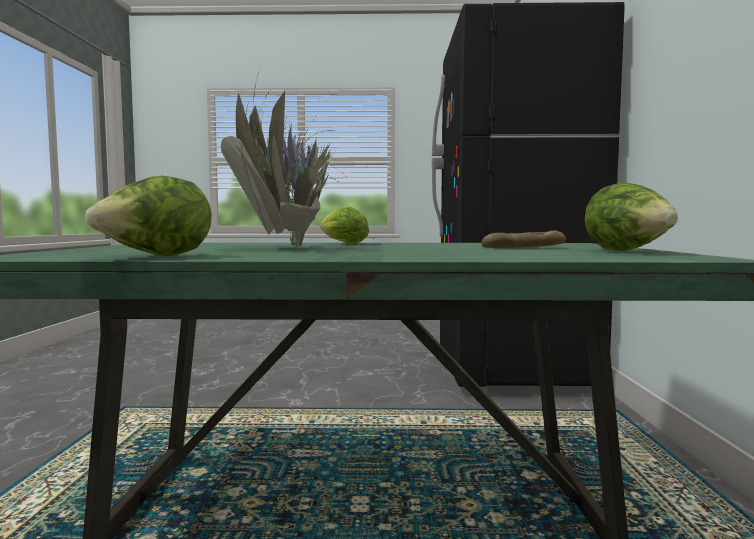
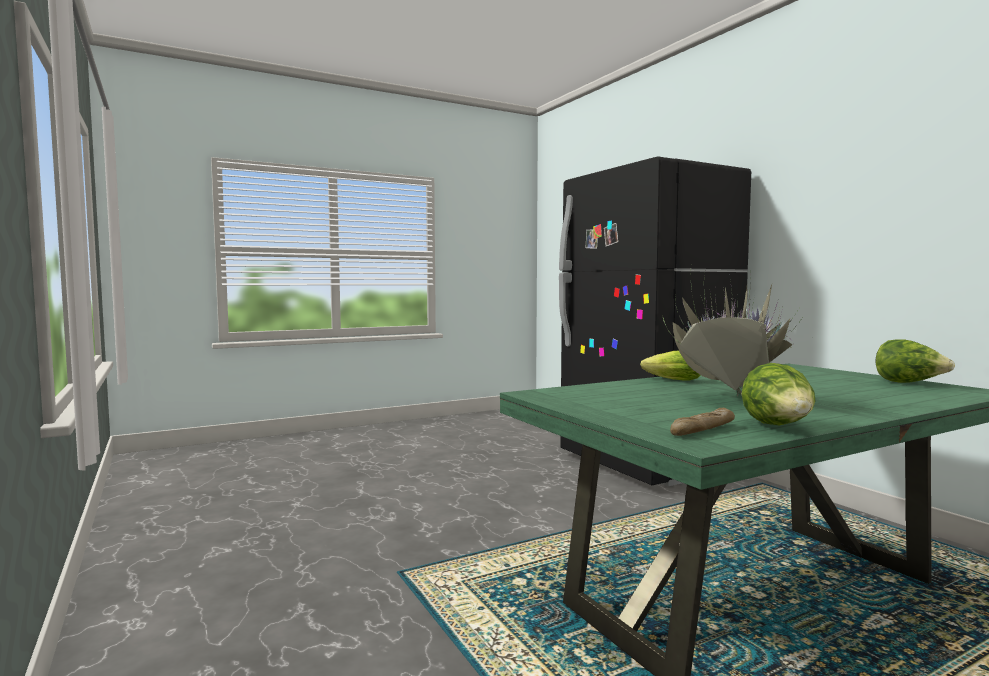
camera: 30 degrees left, 0 degrees up
(523, 248) = (831, 381): bread -> bread (703, 430)

